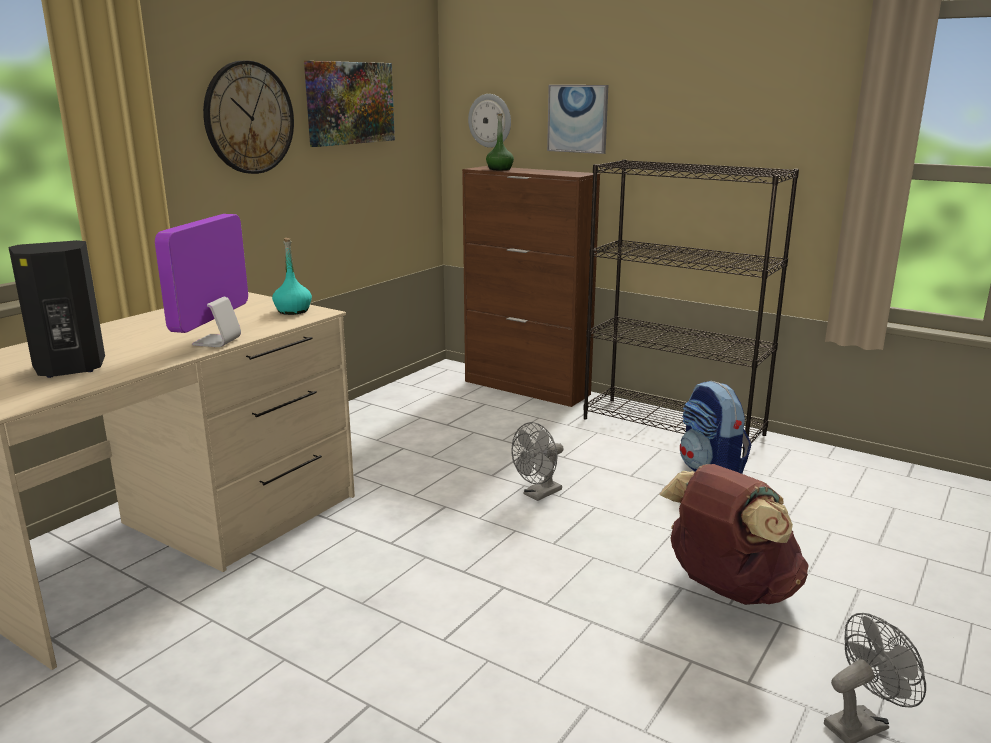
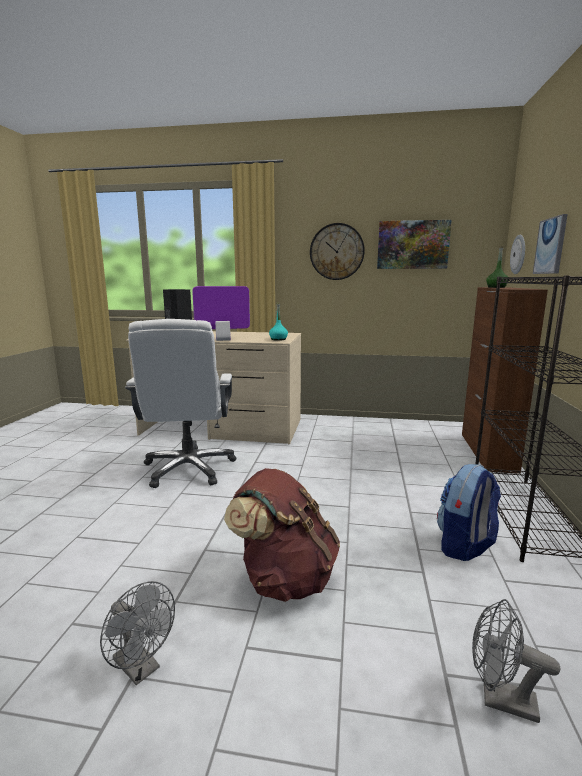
camera: 65 degrees right, 5 degrees down
(347, 616) = (189, 469): none -> white office chair
(538, 494) = (343, 486): grey fan -> grey fan (500, 700)

